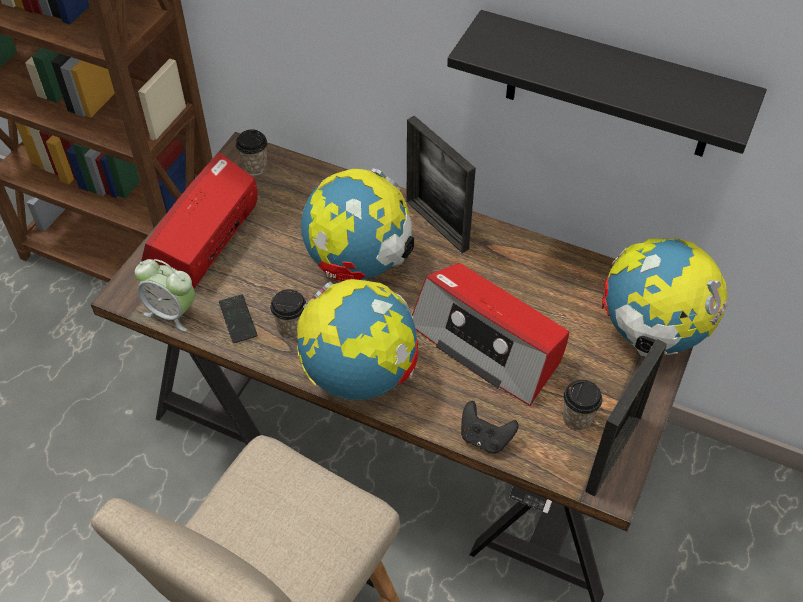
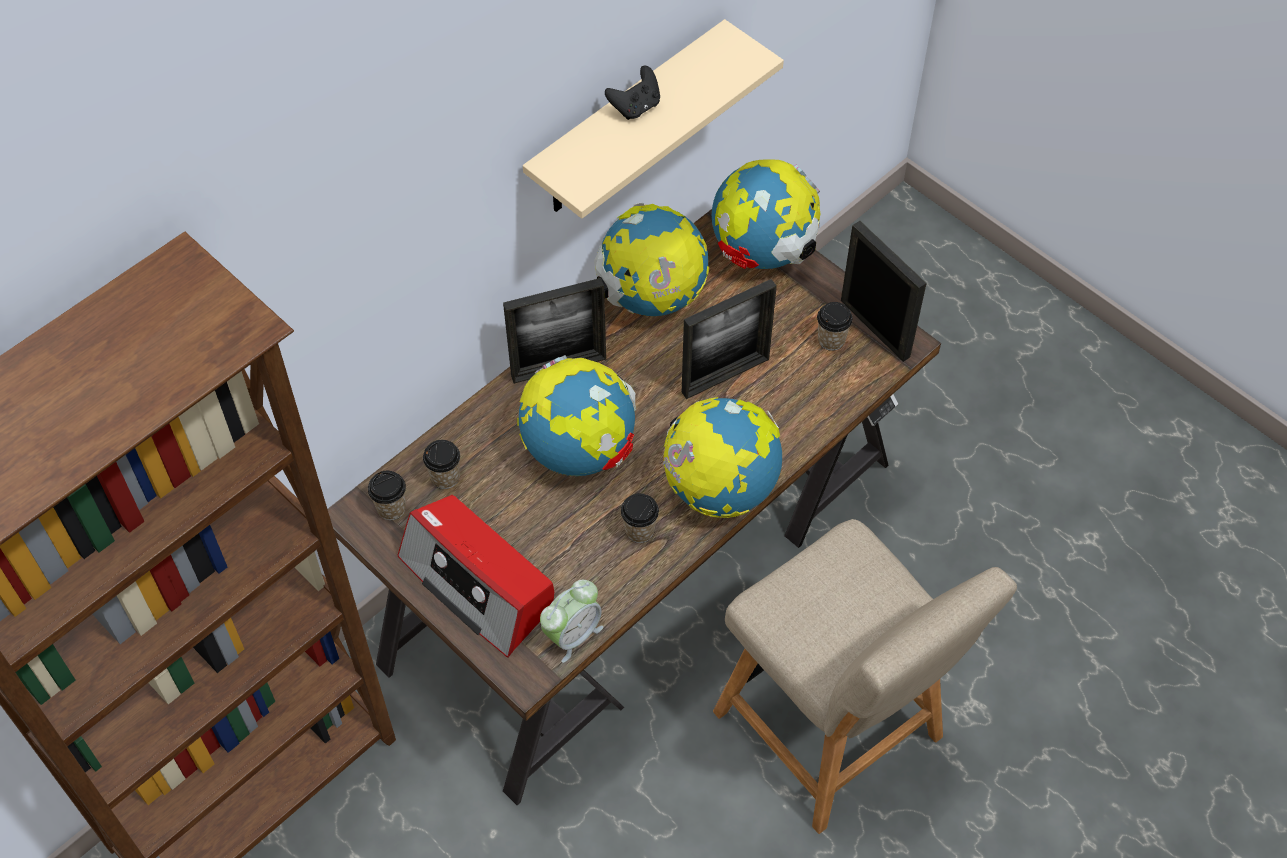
camera: 70 degrees left, 5 degrees up
(238, 319) = (608, 575): phone -> none
(296, 188) = (445, 477): none -> cup
(485, 438) = (826, 413): black game controller -> black game controller (635, 107)
(488, 344) = (725, 375): radio -> picture frame
(548, 265) = (652, 297): none -> globe
(610, 87) = (626, 123): black shelf -> beige shelf

